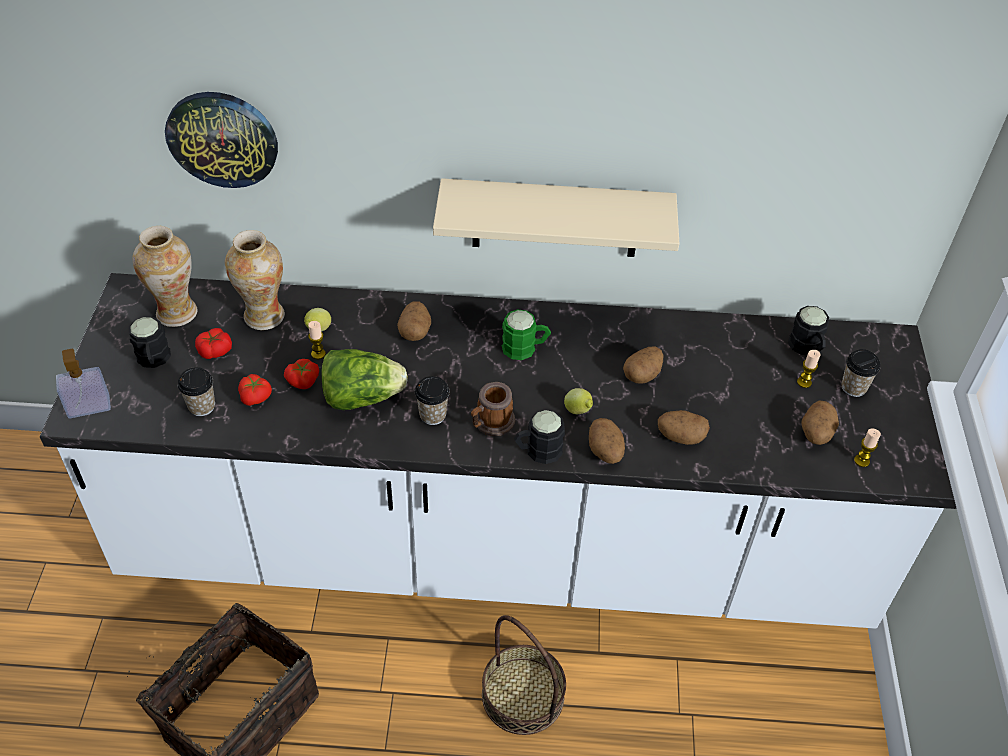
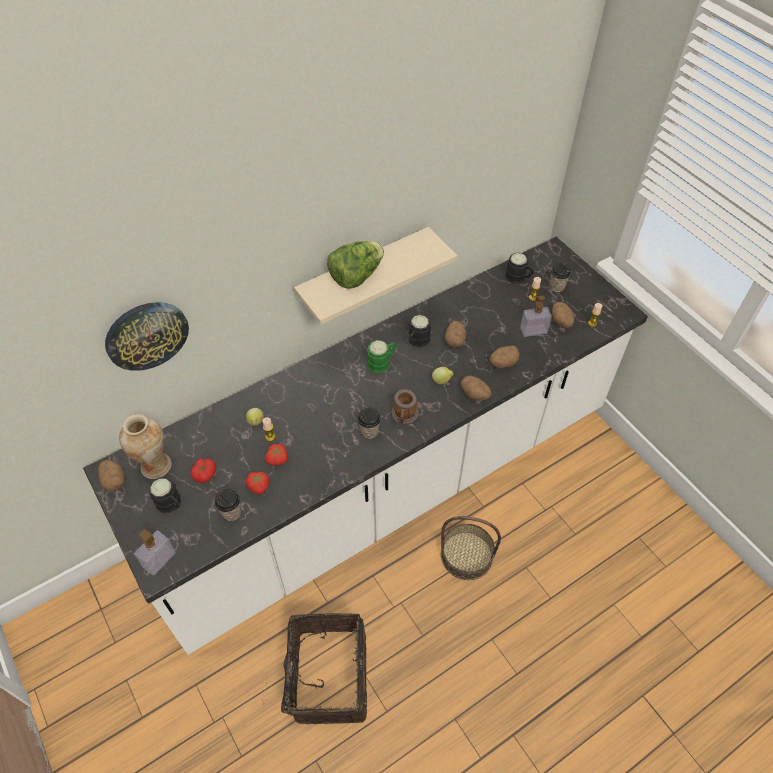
camera: 35 degrees left, 5 degrees up
(264, 316) = (214, 434): vase -> none
(362, 397) = (320, 446): lettuce -> lettuce (356, 276)
(415, 331) = (313, 389): potato -> potato (114, 480)
(537, 451) = (442, 416): black mug -> black mug (417, 341)
(763, 422) = (533, 330): none -> soap dispenser

